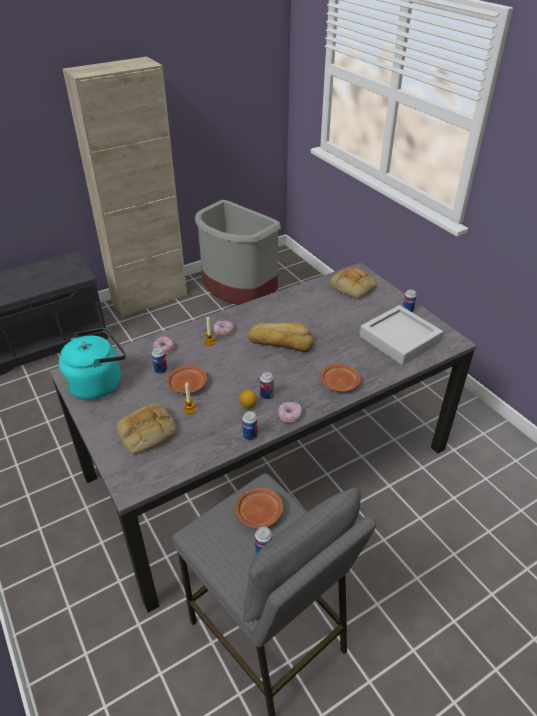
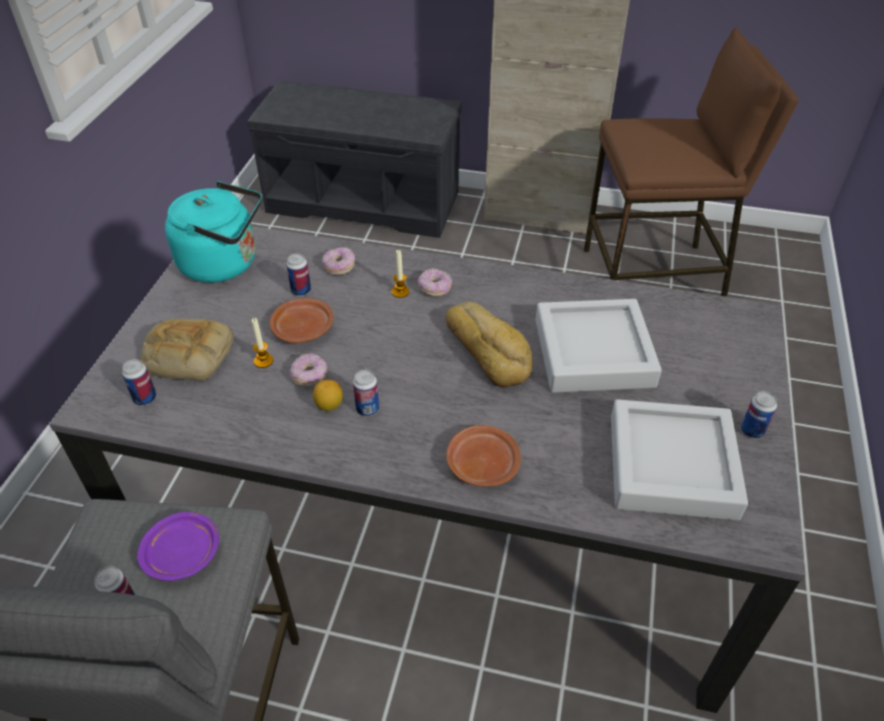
camera: 45 degrees right, 5 degrees up
(238, 300) = (653, 277): grey trash can -> brown stool
(250, 435) = (277, 445): can -> can (145, 398)
(259, 512) = (183, 553): brown plate -> purple plate
(289, 415) = (356, 457): donut -> donut (310, 376)
(322, 318) = (593, 353): none -> grey tray
(354, 287) = (711, 337): bread -> none

